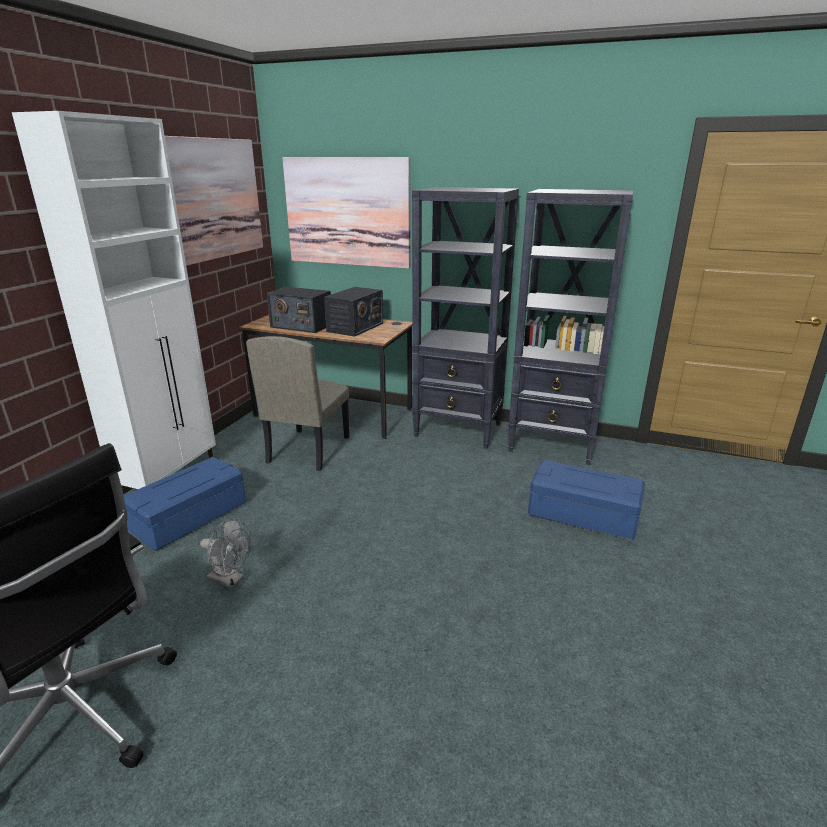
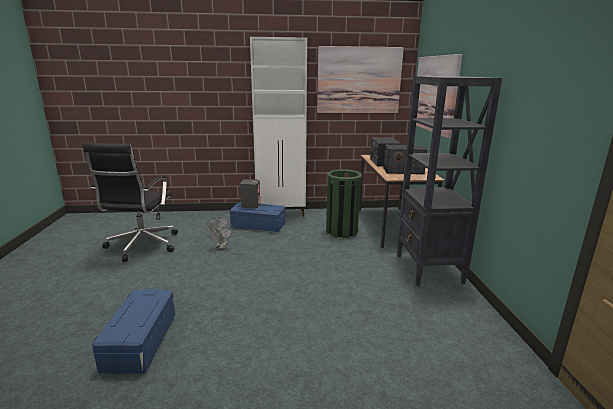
camera: 65 degrees right, 5 degrees down
(167, 487) = (251, 205): none -> grey speaker
(308, 449) = (341, 231): beige chair -> green trash can
(553, 444) = (465, 315): black bookcase -> none
(583, 514) = (368, 345): blue storage box -> blue storage box (141, 342)

